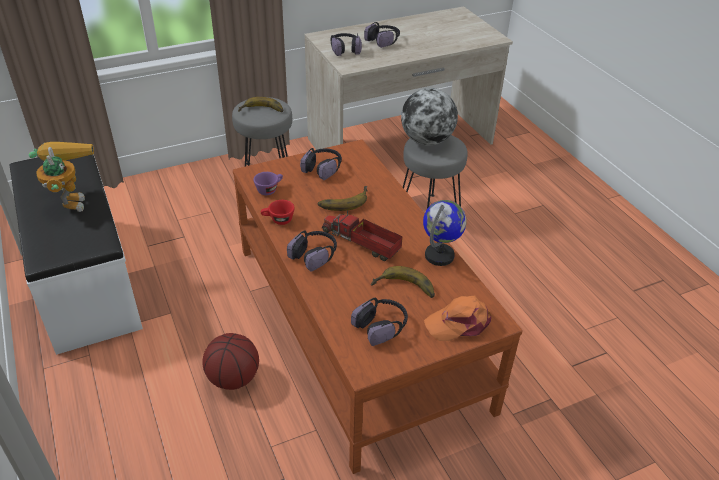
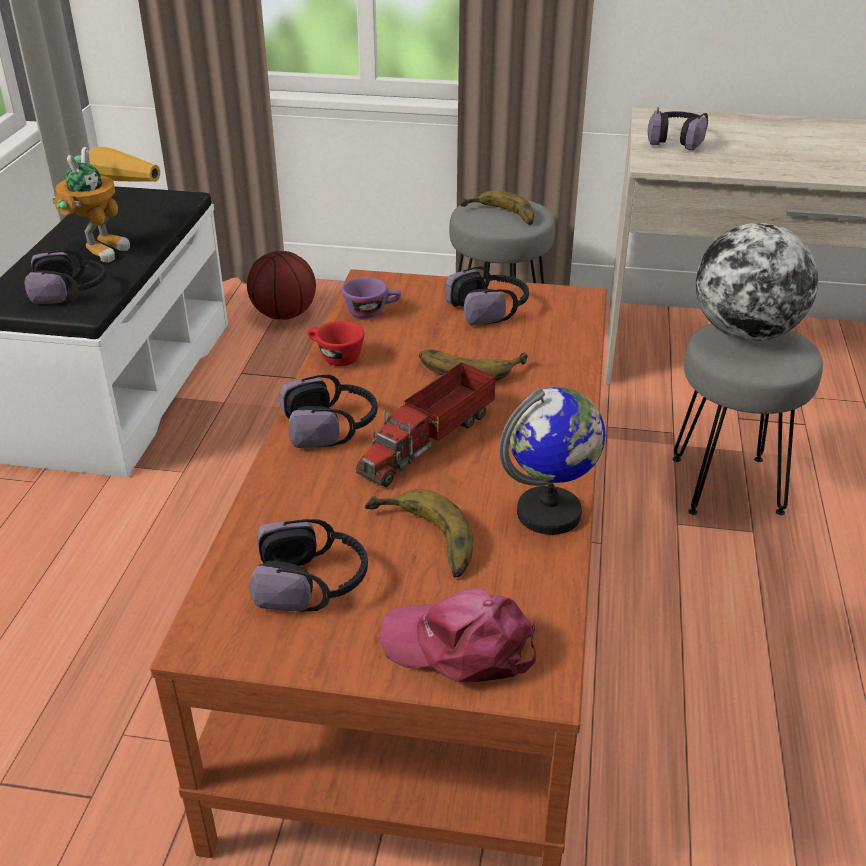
camera: 35 degrees right, 5 degrees down
(233, 378) = (171, 602): basketball -> basketball (283, 315)
(362, 243) = (429, 439): toy truck -> toy truck turned 120 degrees counterclockwise
(383, 40) = (763, 142): headphones -> headphones (70, 292)
(459, 323) = (460, 646): orange cap -> pink cap

